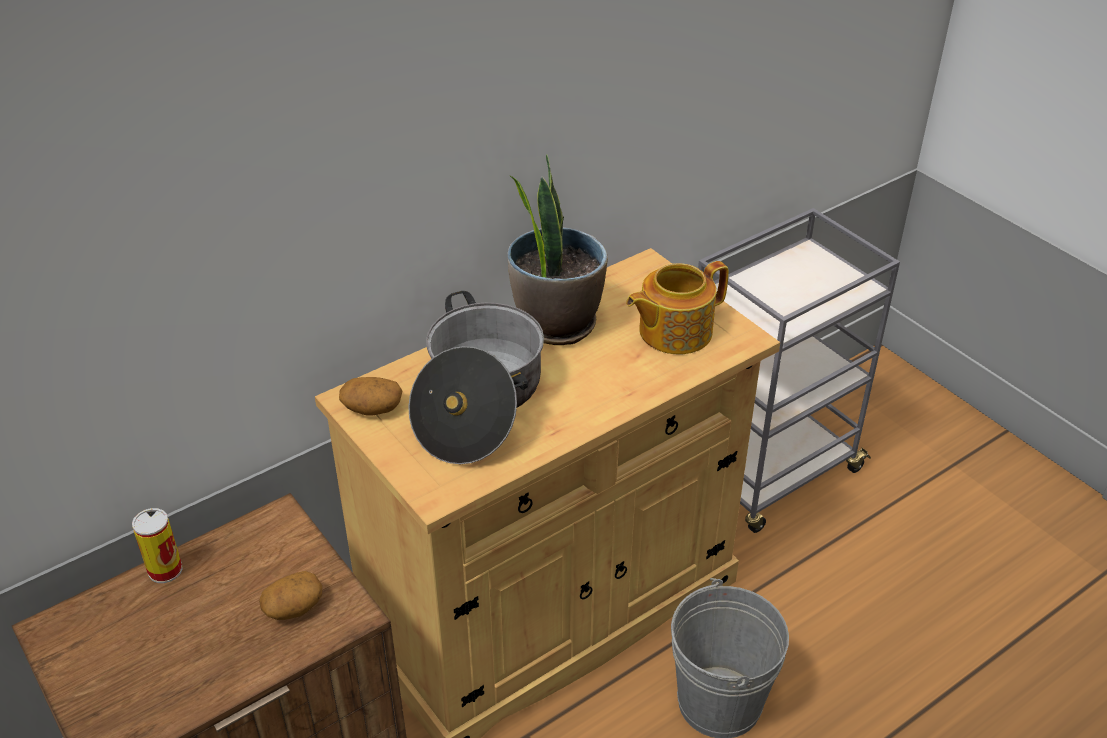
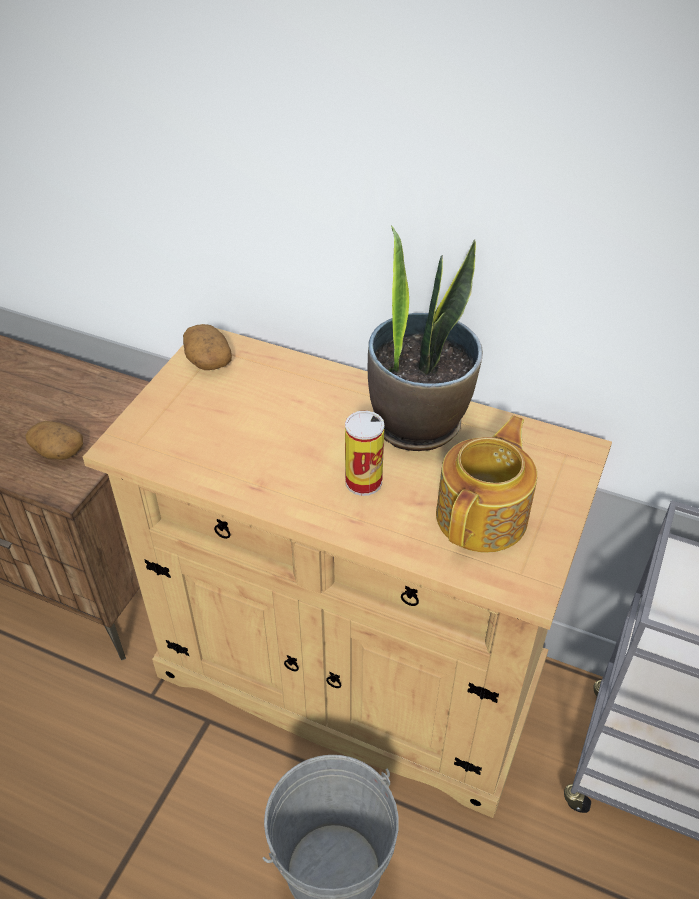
camera: 60 degrees right, 5 degrees up
(165, 570) = (61, 368): can -> can (363, 481)
(478, 403) = (260, 419): cooking pot -> none
(673, 331) = (483, 516): teapot -> teapot turned 90 degrees clockwise

